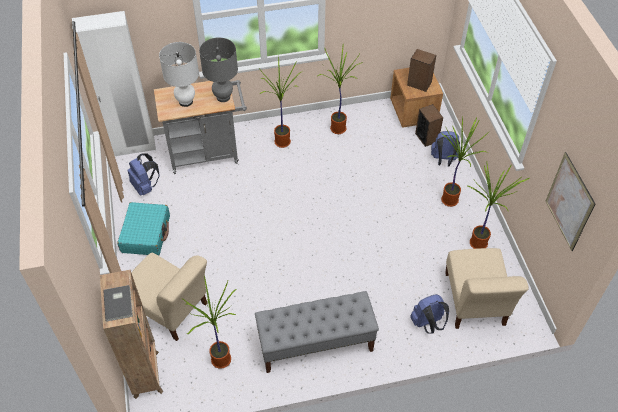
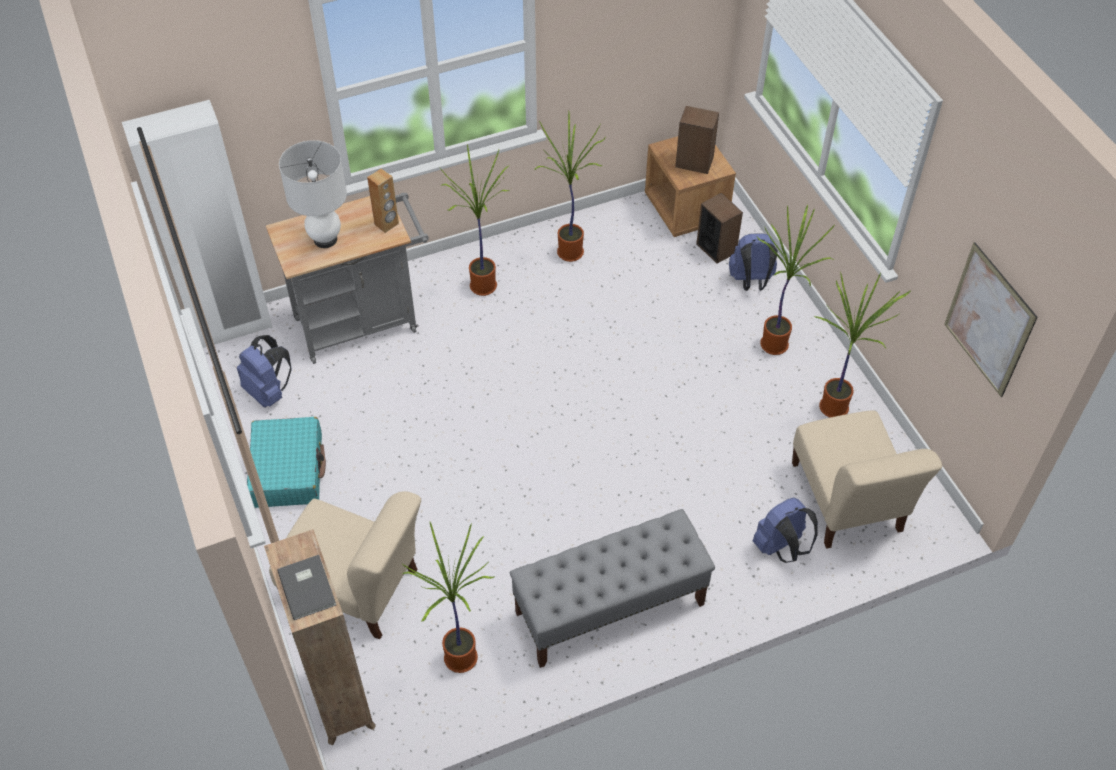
camera: 10 degrees left, 0 degrees up
(223, 97) = (386, 224): grey table lamp -> brown speaker

